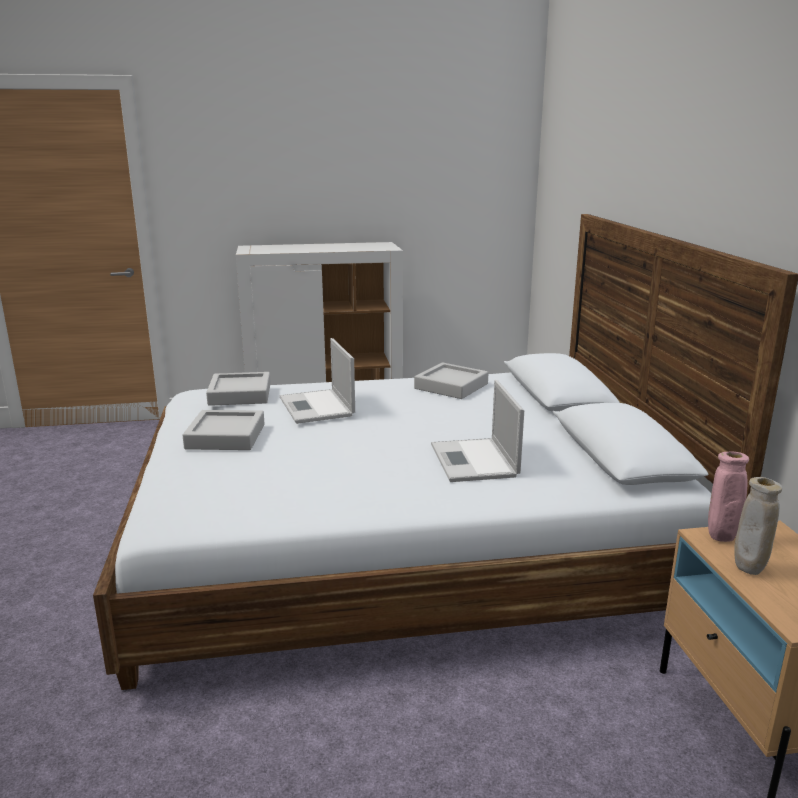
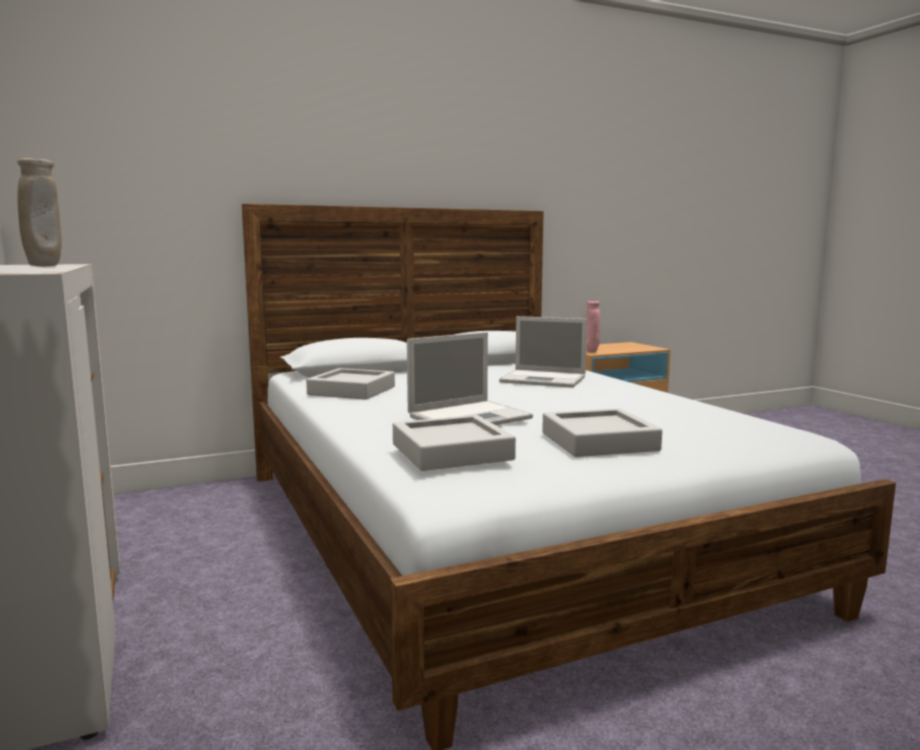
camera: 105 degrees left, 10 degrees down
(474, 461) = (545, 379): laptop -> laptop turned 45 degrees clockwise
(749, 570) = (618, 350): beige vase -> beige vase (44, 266)

